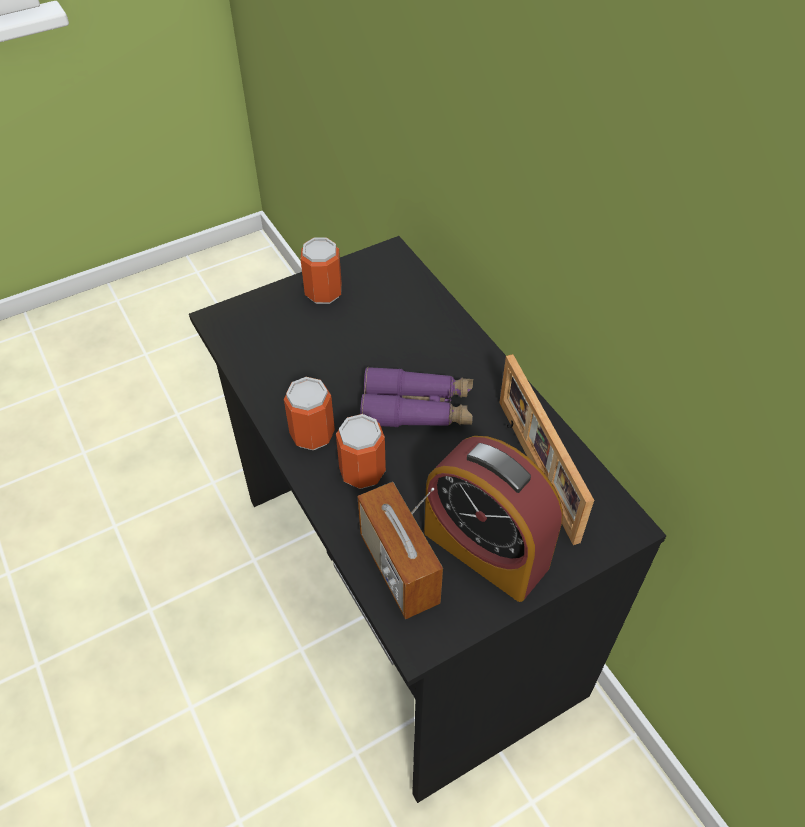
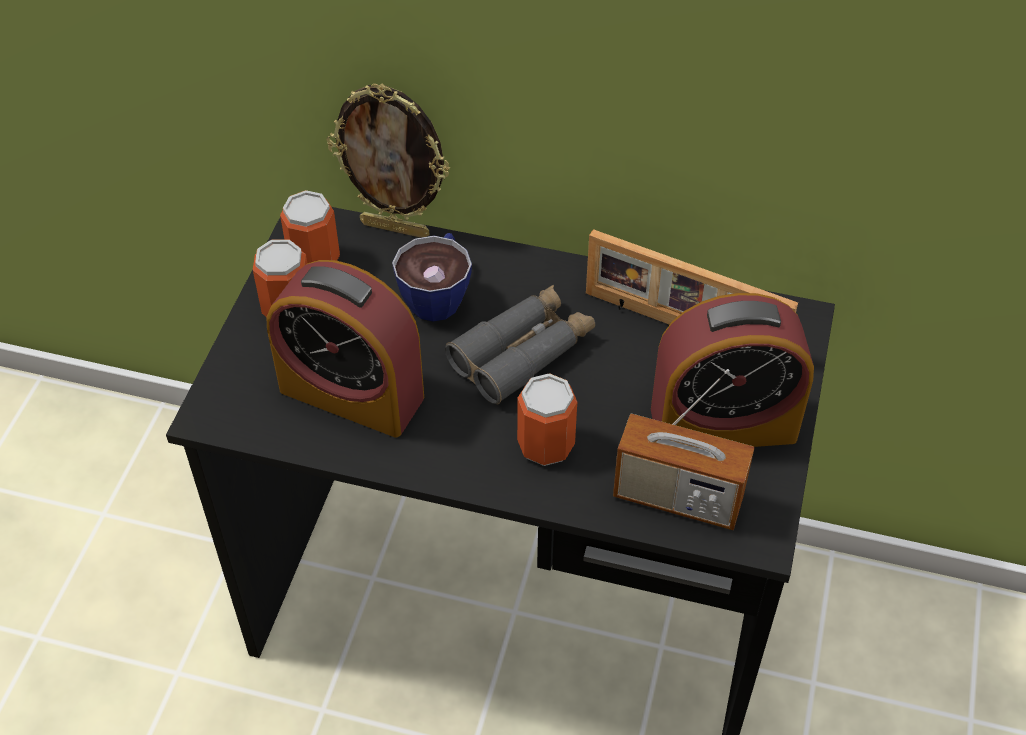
camera: 45 degrees left, 0 degrees up
(298, 360) = (351, 393): none -> alarm clock
(312, 434) = (458, 449): can -> can (314, 261)
(411, 341) = (438, 294): none -> cup
(417, 409) = (523, 352): purple binoculars -> grey binoculars
(435, 288) = (396, 228): none -> picture frame

